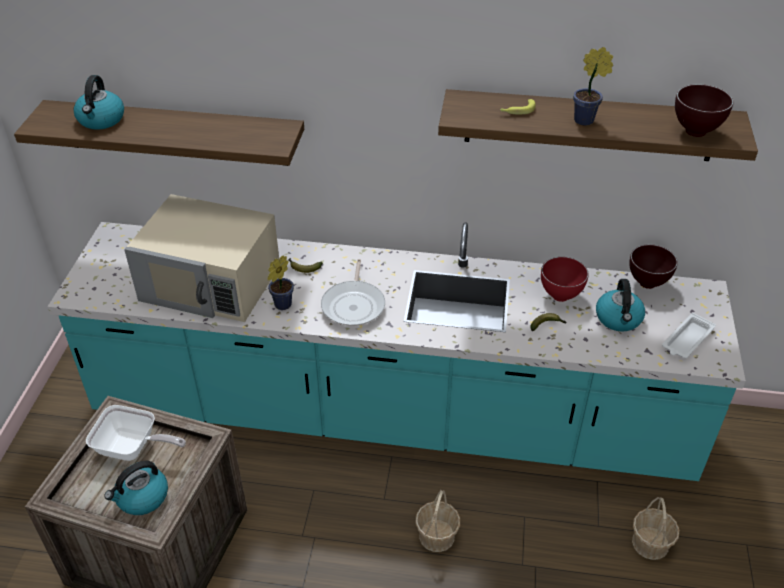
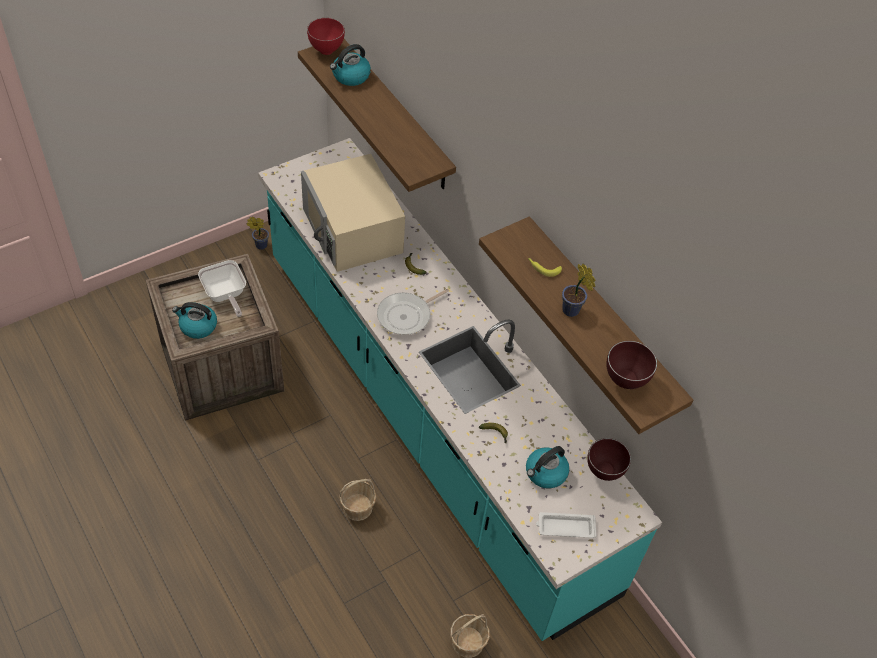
camera: 45 degrees right, 10 degrees up
(281, 305) = (368, 279): potted plant -> potted plant (260, 245)
(561, 297) = (533, 426): red bowl -> red bowl (326, 51)

